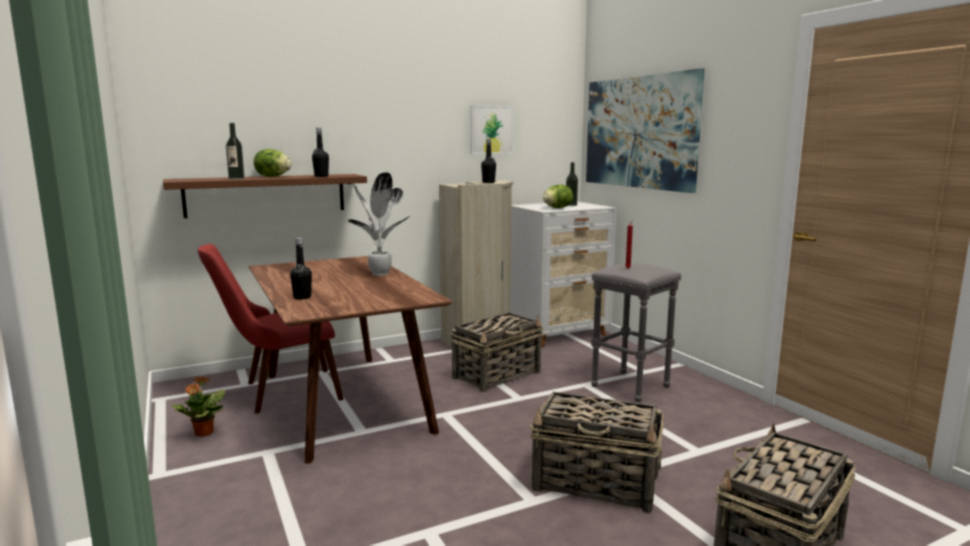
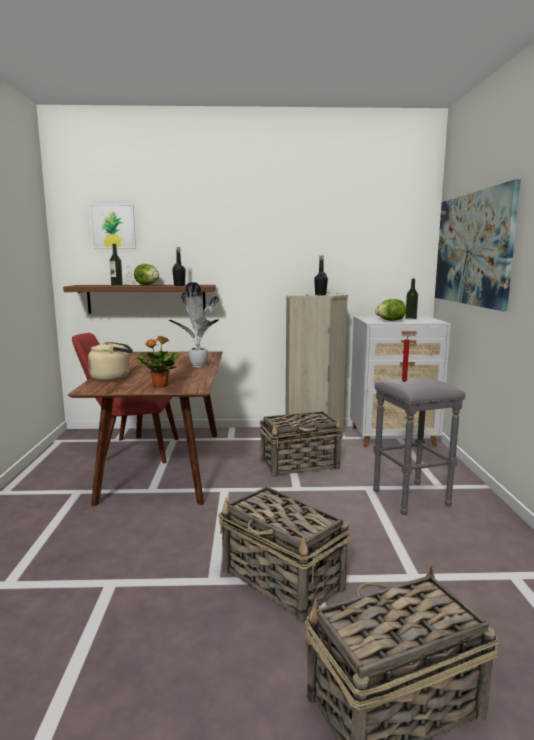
camera: 25 degrees right, 0 degrees up
(203, 433) = (56, 469): potted plant -> potted plant (159, 386)
(302, 297) = (112, 378): black bottle -> beige kettle
(491, 130) = (340, 248): picture -> picture (113, 226)

